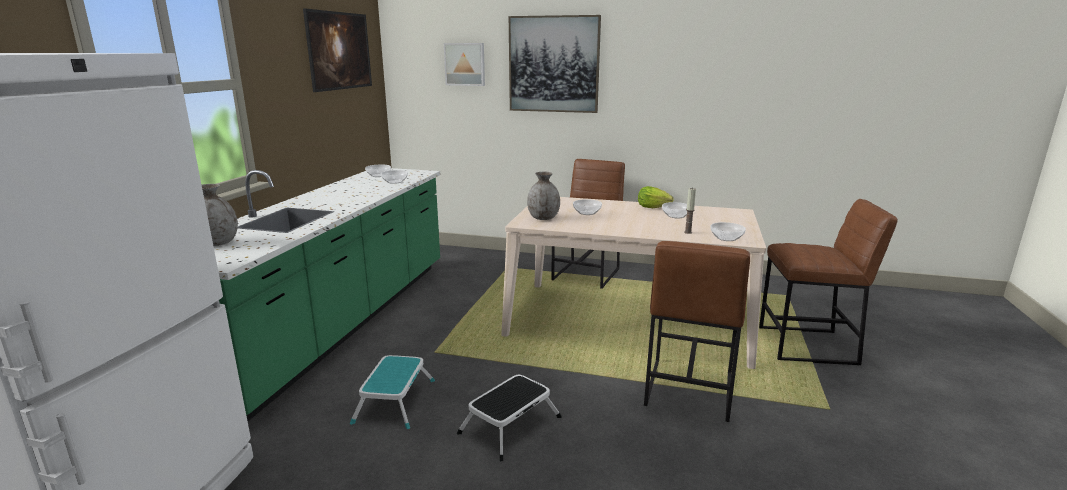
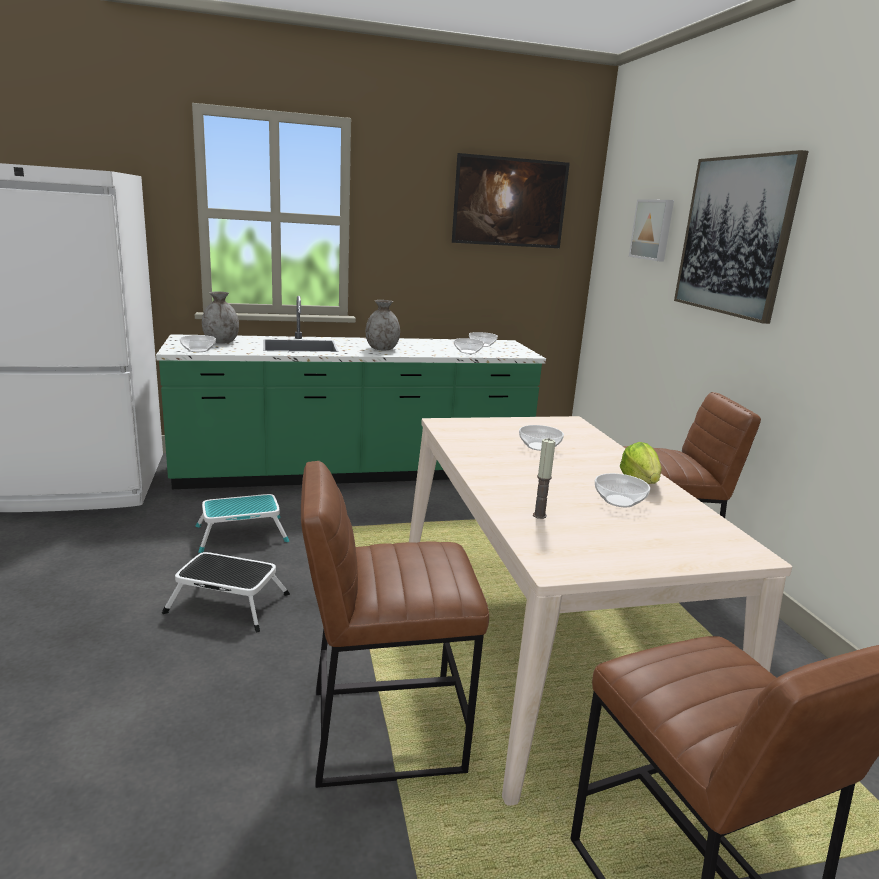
camera: 60 degrees right, 0 degrees up
(543, 218) = (479, 429): grey vase -> grey vase (381, 349)
(727, 238) = (548, 548): bowl -> bowl (198, 350)

